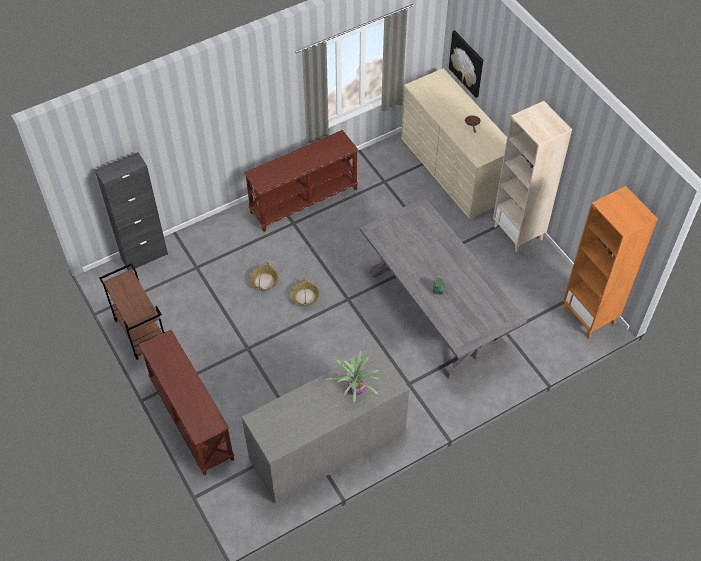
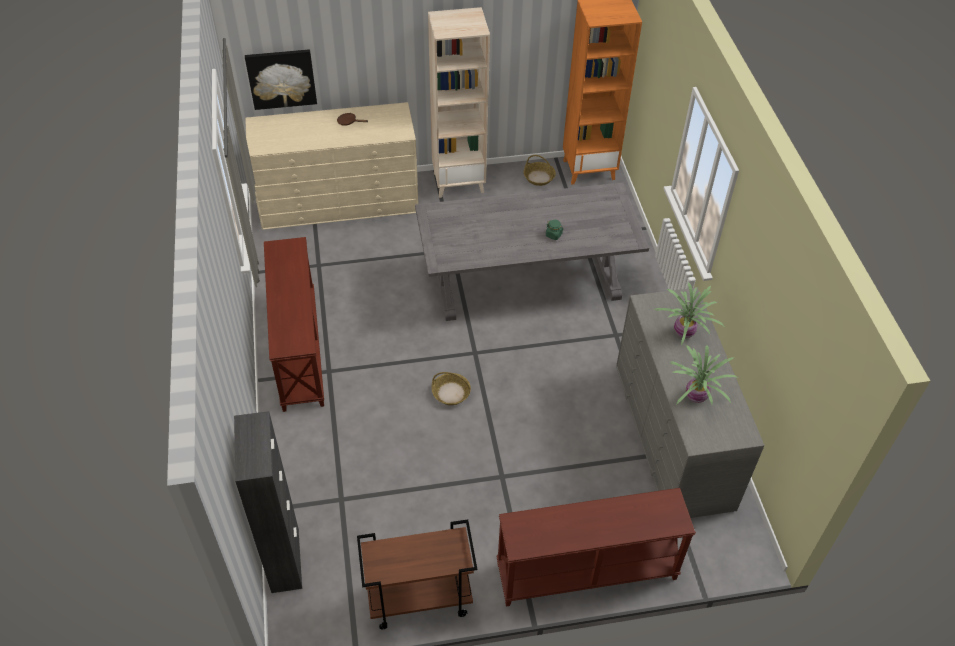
camera: 70 degrees left, 5 degrees down
(264, 281) = (405, 428): basket -> basket (539, 177)
(296, 409) = (694, 396): none -> potted plant

